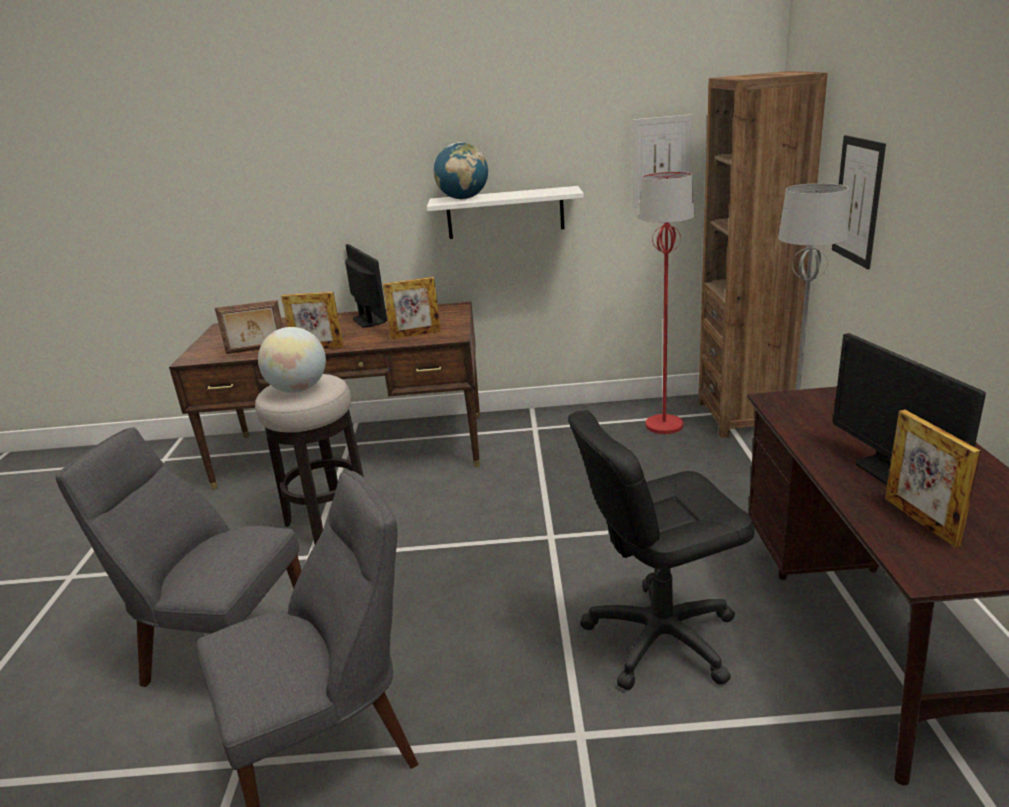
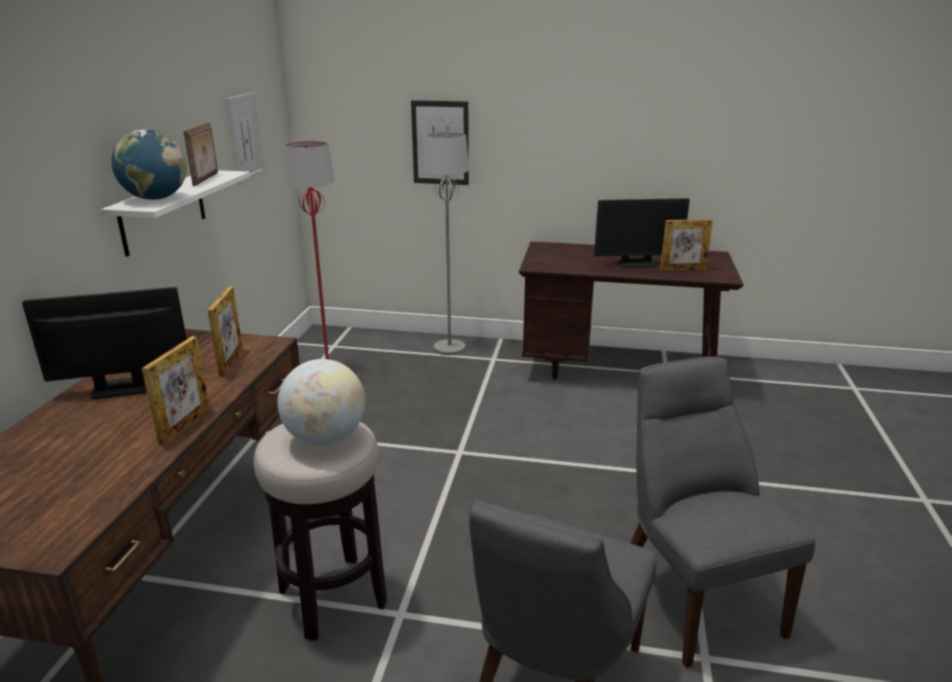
camera: 80 degrees left, 0 degrees up
(256, 350) = (110, 478): picture frame -> picture frame (207, 179)
(660, 637) = (598, 429): black office chair -> none
(744, 416) = (349, 340): brown bookcase -> none

